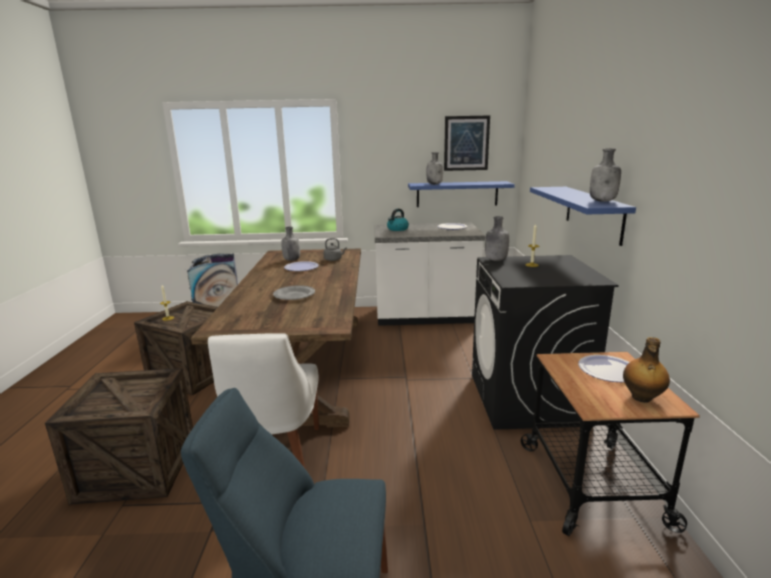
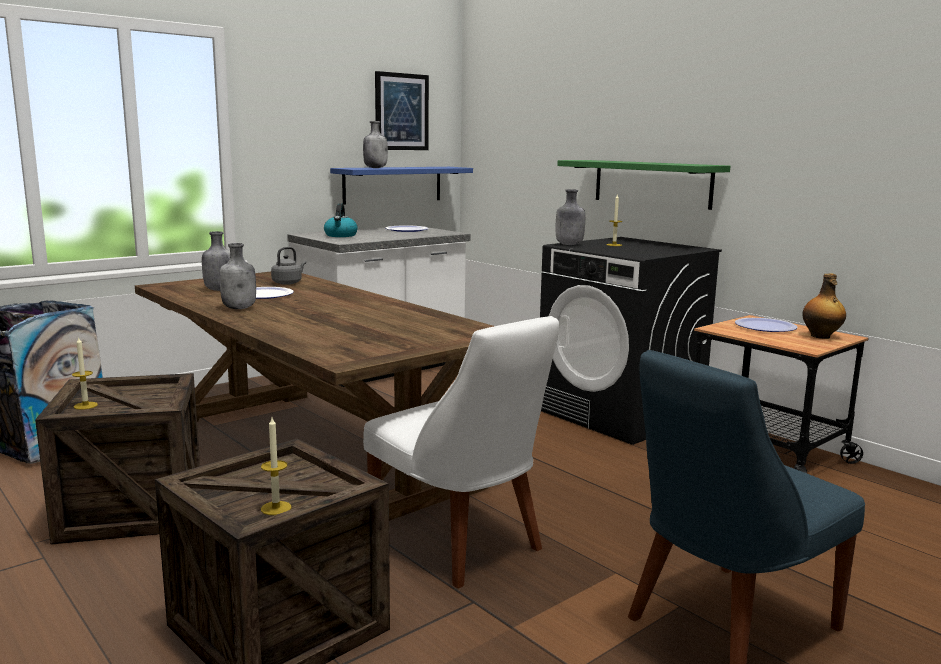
camera: 40 degrees left, 5 degrees down
(98, 410) = (276, 508): none -> candle
(294, 295) = (350, 318): grey plate -> none
(593, 213) = (651, 183): blue shelf -> green shelf
(603, 201) = (686, 163): grey bottle -> grey bottle (240, 308)

